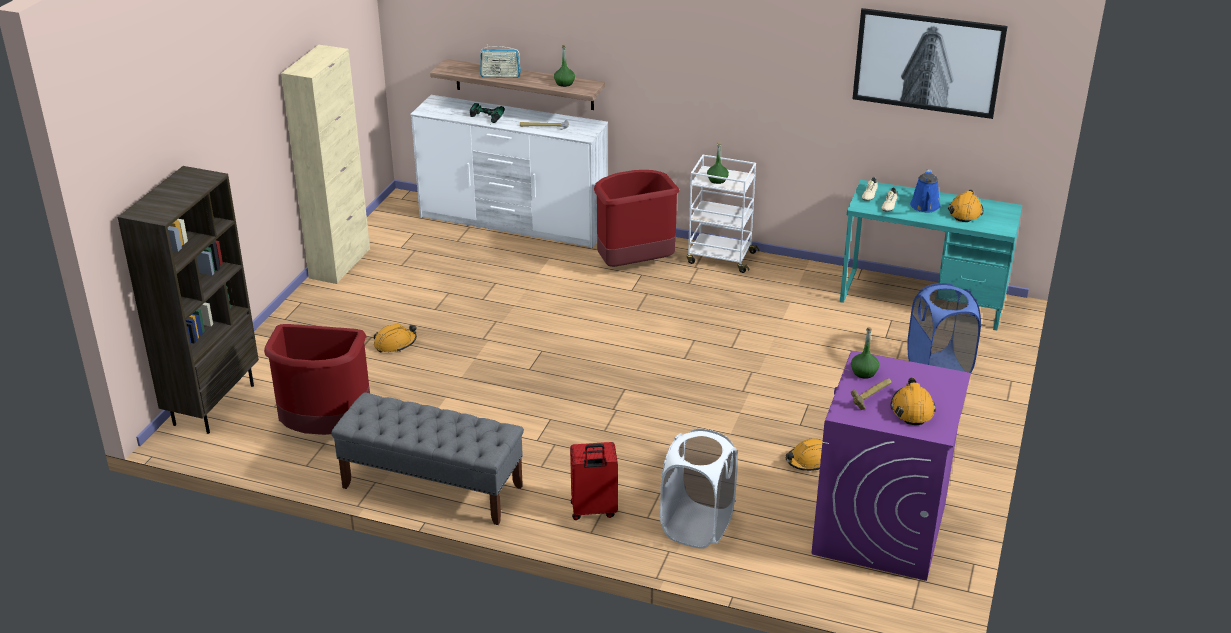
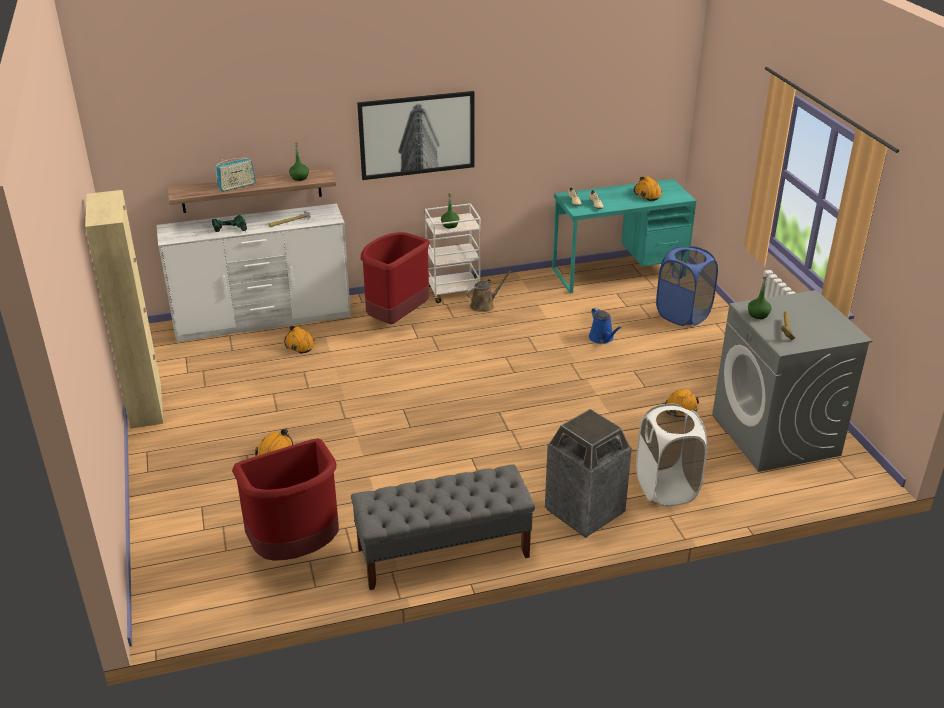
camera: 35 degrees left, 0 degrees up
(213, 404) = (163, 574): brown bookcase -> none
(593, 510) = (584, 511): red suitcase -> trash can
(734, 282) = (484, 305): none -> brown watering can
(880, 529) = (776, 435): purple washing machine -> grey washing machine
(912, 409) = (818, 327): orange hard hat -> orange hard hat (299, 344)
(925, 207) = (618, 198): blue watering can -> blue watering can (602, 338)
(927, 63) = (599, 84): picture -> picture (417, 135)

